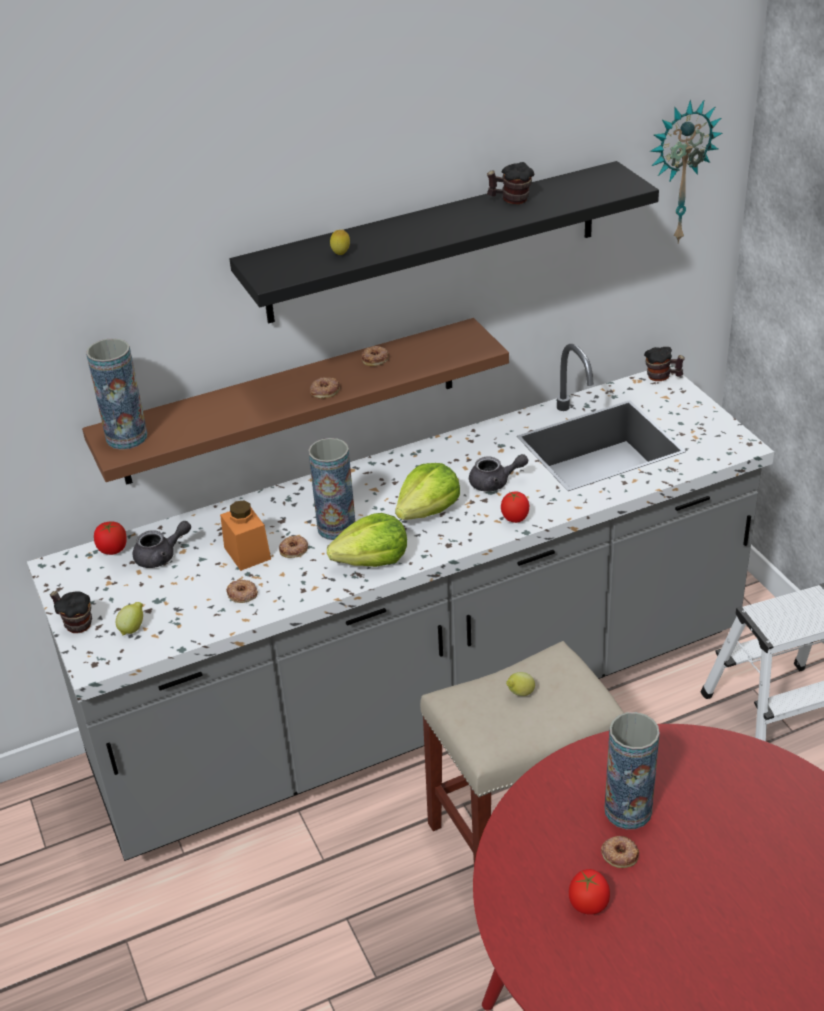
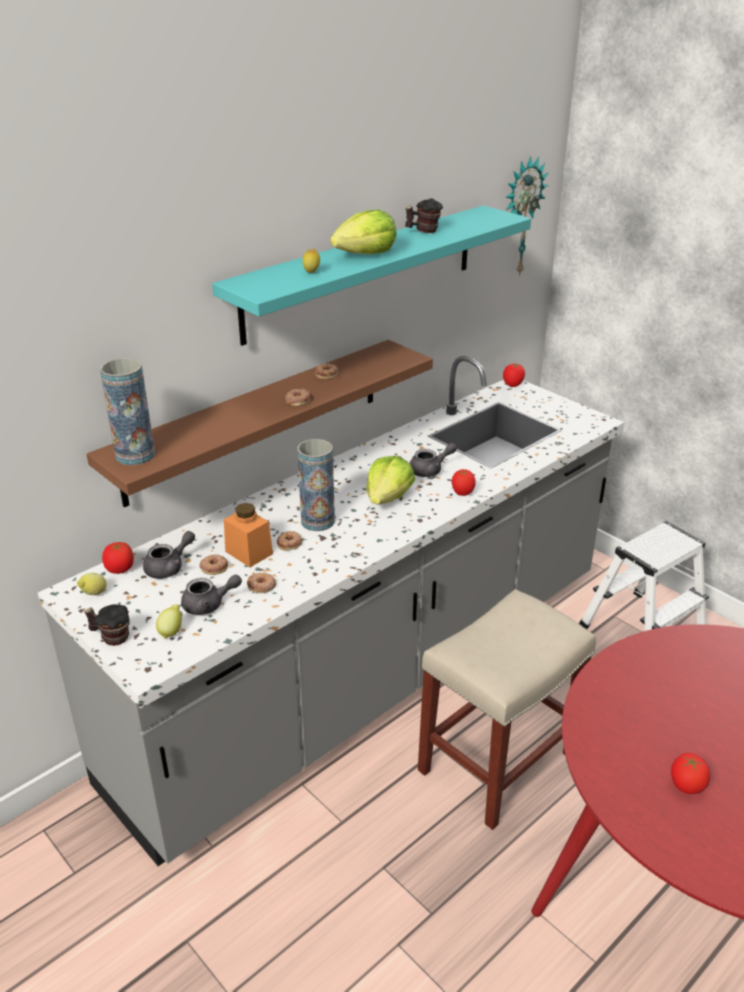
camera: 20 degrees left, 5 degrees down
(181, 606) = (209, 605): none -> grey teapot
(372, 561) = (363, 541): lettuce -> lettuce (366, 254)
(433, 242) = (362, 272): black shelf -> turquoise shelf
(520, 694) = (506, 634): lemon -> lemon (93, 594)
(620, 854) = (685, 738): donut -> donut (214, 567)
(628, 810) = (669, 701): vase -> none
(662, 377) = (512, 384): mug -> tomato

